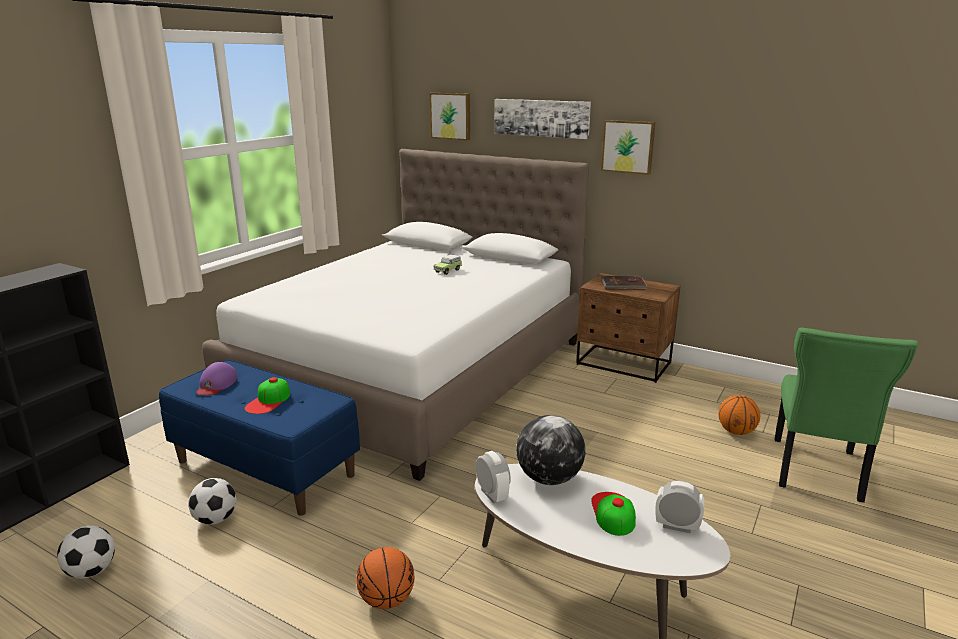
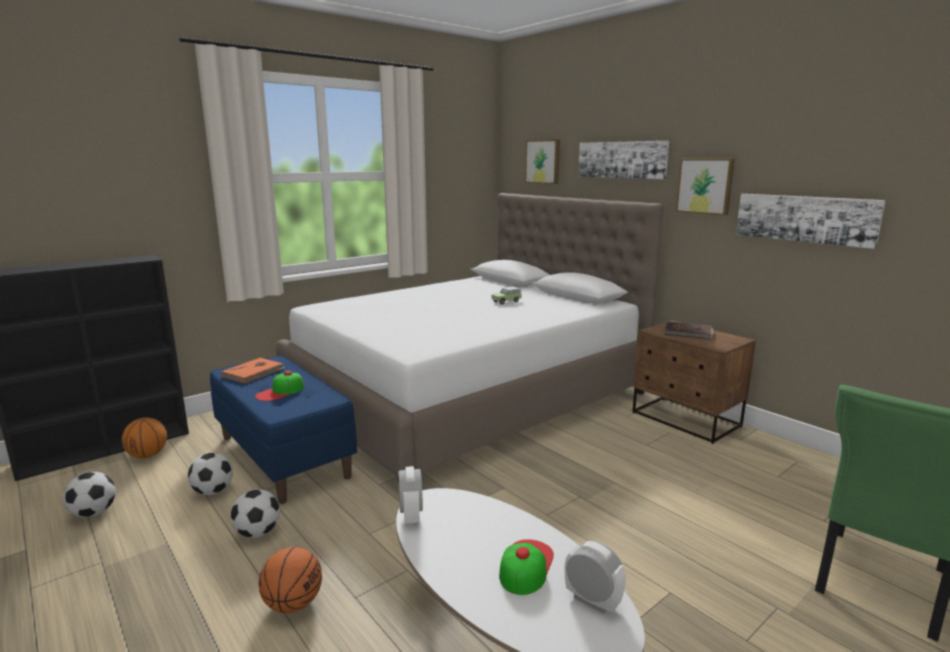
camera: 20 degrees right, 5 degrees down
(216, 384) = (254, 373): purple cap -> orange book
(299, 547) = (257, 532): none -> football
(549, 478) = (483, 512): globe -> none
(719, 177) = (805, 218): none -> picture
(736, 432) = (787, 514): basketball -> basketball (147, 455)

